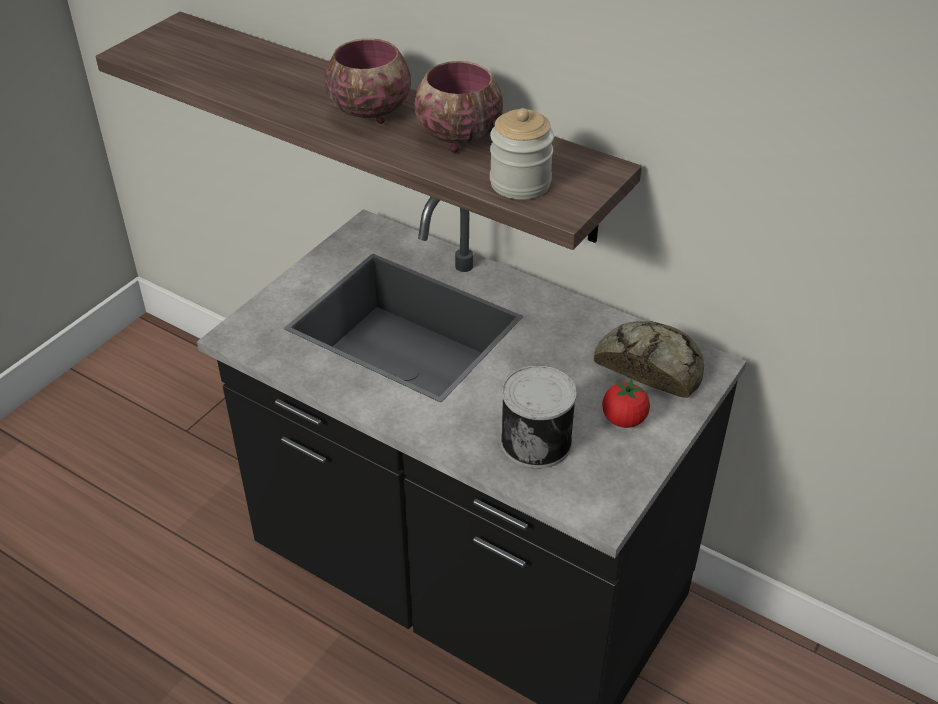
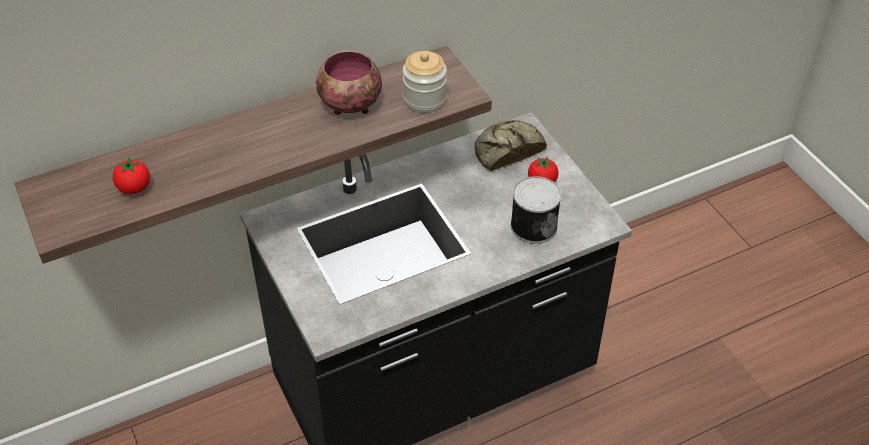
camera: 60 degrees left, 5 degrees up
(216, 66) = (134, 188): none -> tomato
(370, 112) = (280, 132): bowl -> none

